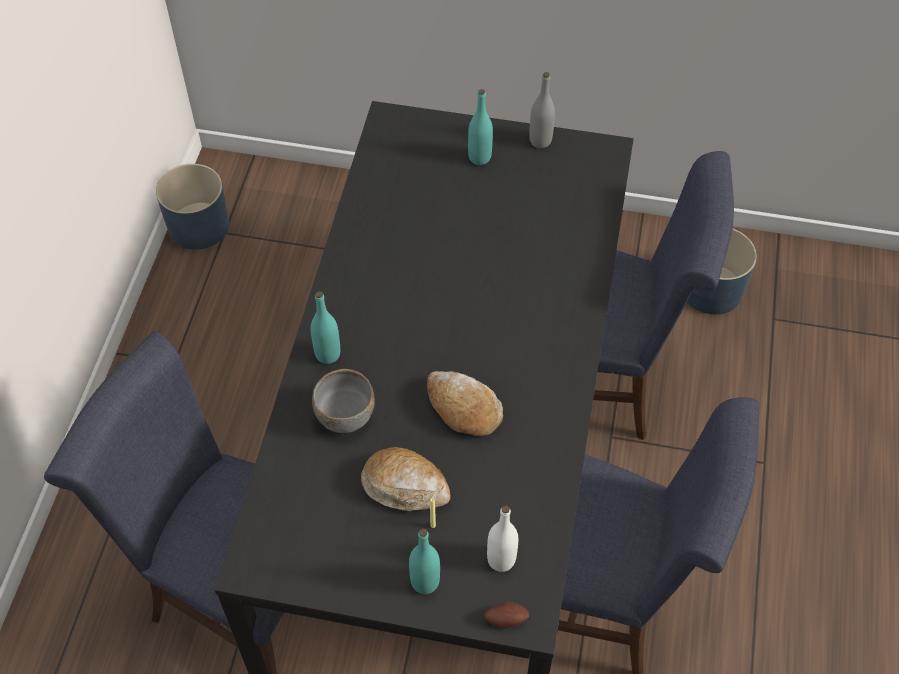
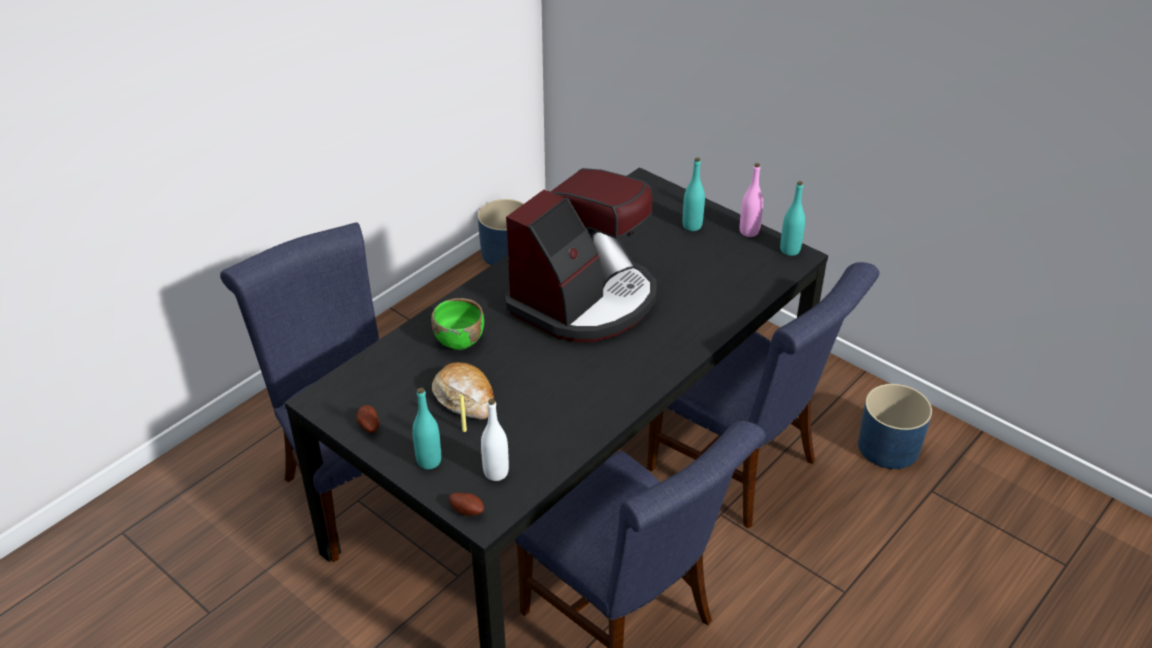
camera: 30 degrees right, 15 degrees down
(327, 354) = (478, 300): turquoise bottle -> turquoise bottle (790, 250)
(330, 572) = (368, 426): none -> potato
(345, 415) = (459, 340): grey bowl -> green bowl
(438, 302) = (585, 300): none -> coffee machine
(463, 408) = (548, 369): bread -> none
(540, 140) = (749, 231): grey bottle -> pink bottle

